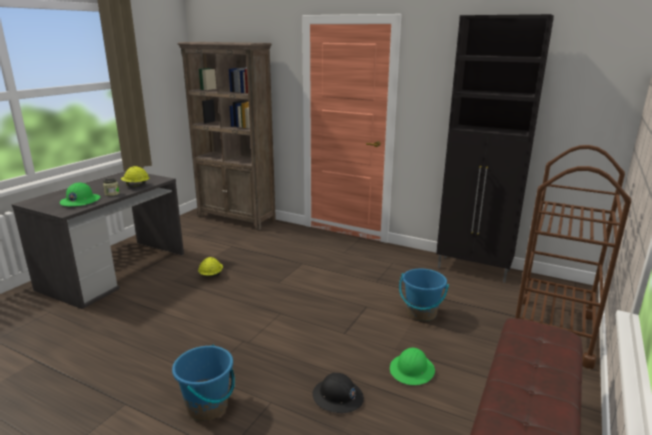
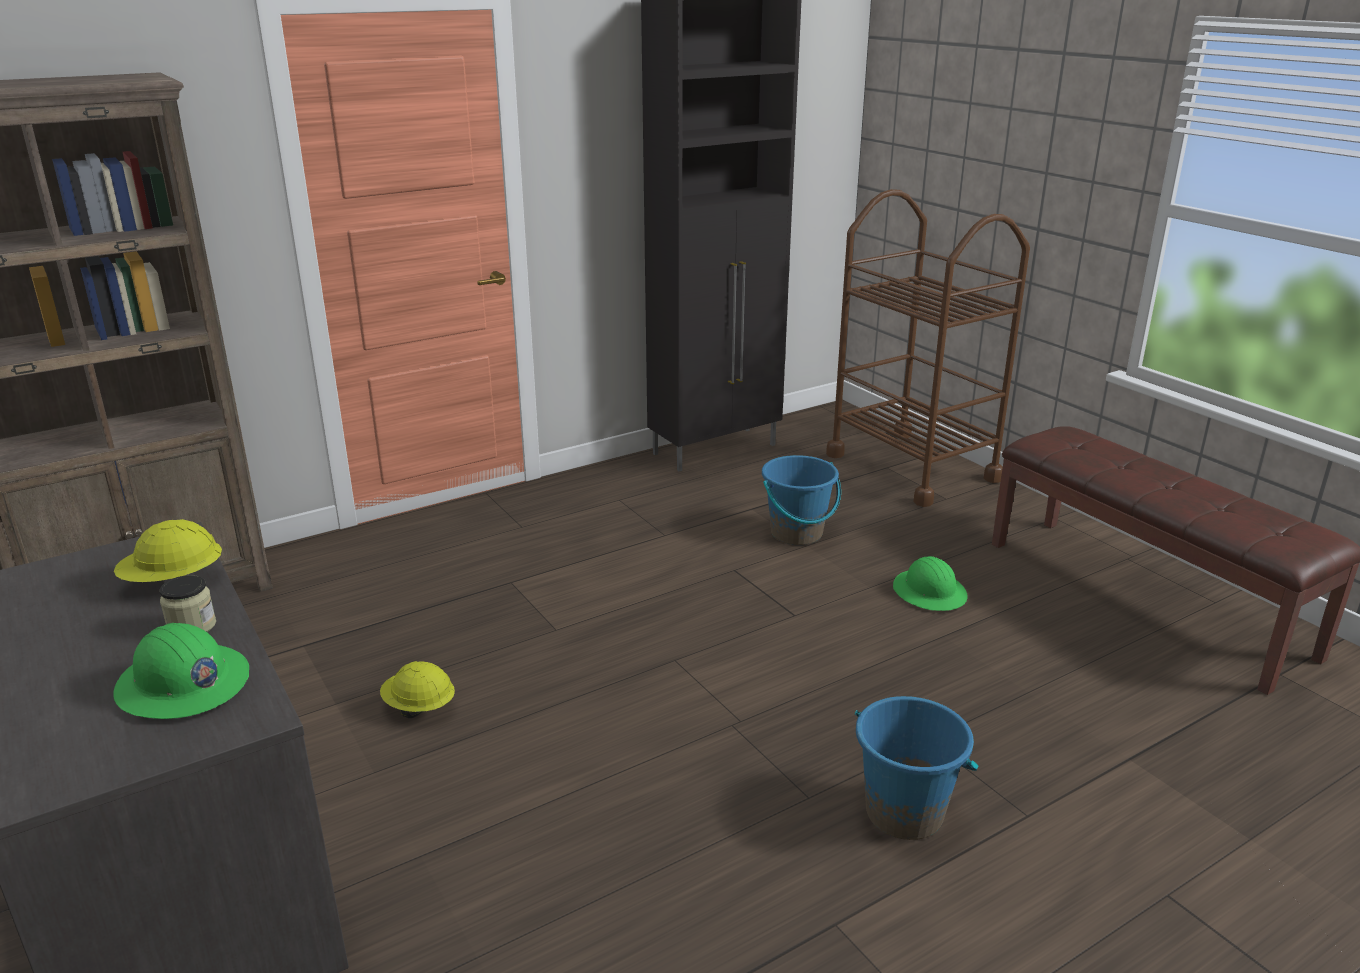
camera: 60 degrees left, 5 degrees up
(337, 397) = (953, 673): black hard hat -> none

